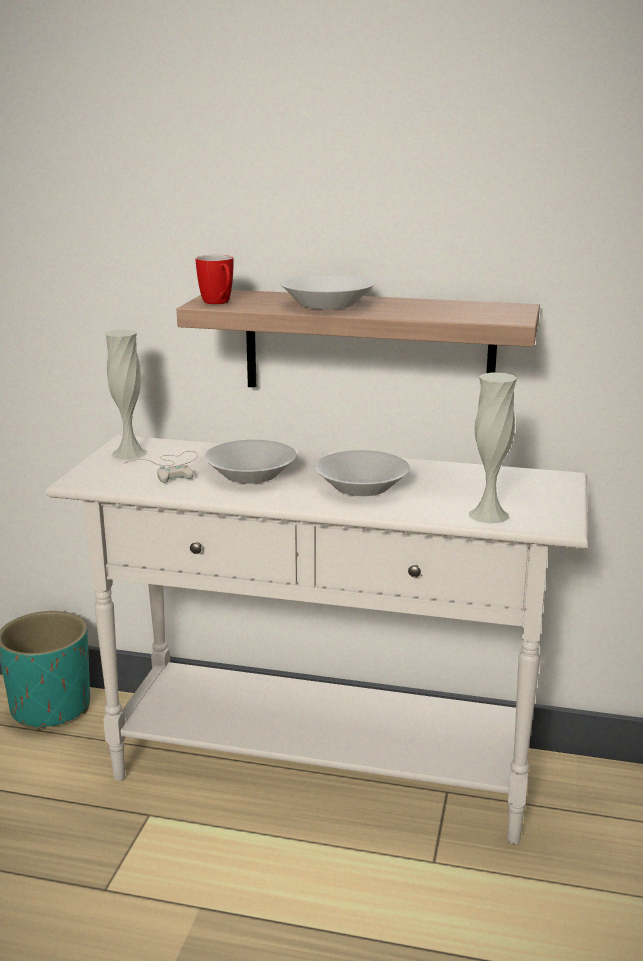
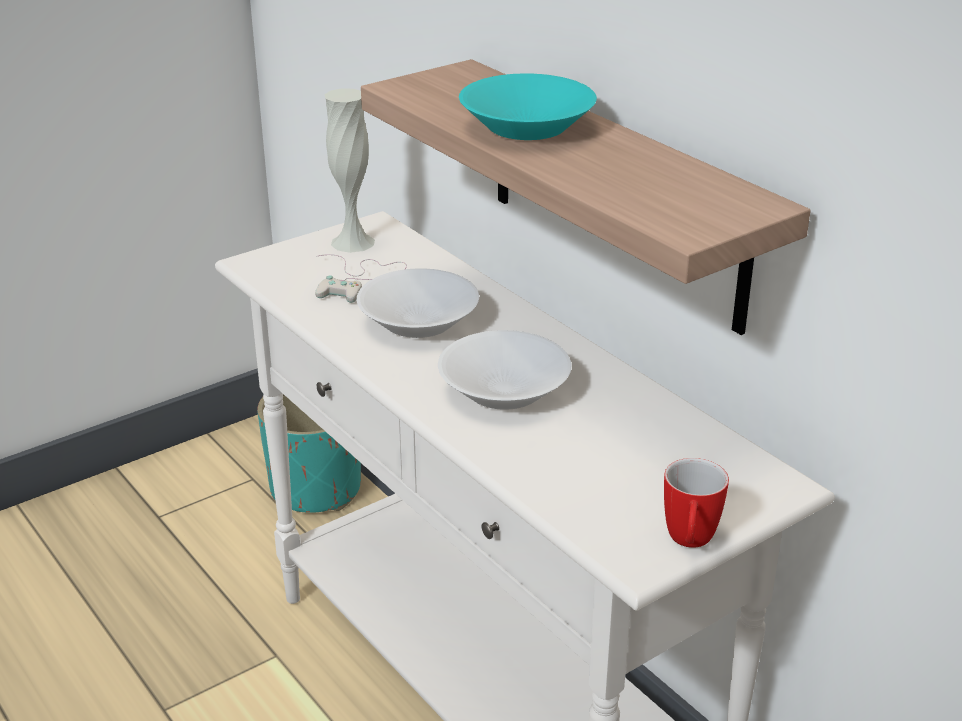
camera: 40 degrees right, 10 degrees up
(219, 303) = (416, 90): mug -> mug (689, 543)
(326, 304) = (525, 127): white bowl -> turquoise bowl
(488, 515) = (576, 500): white vase -> none

